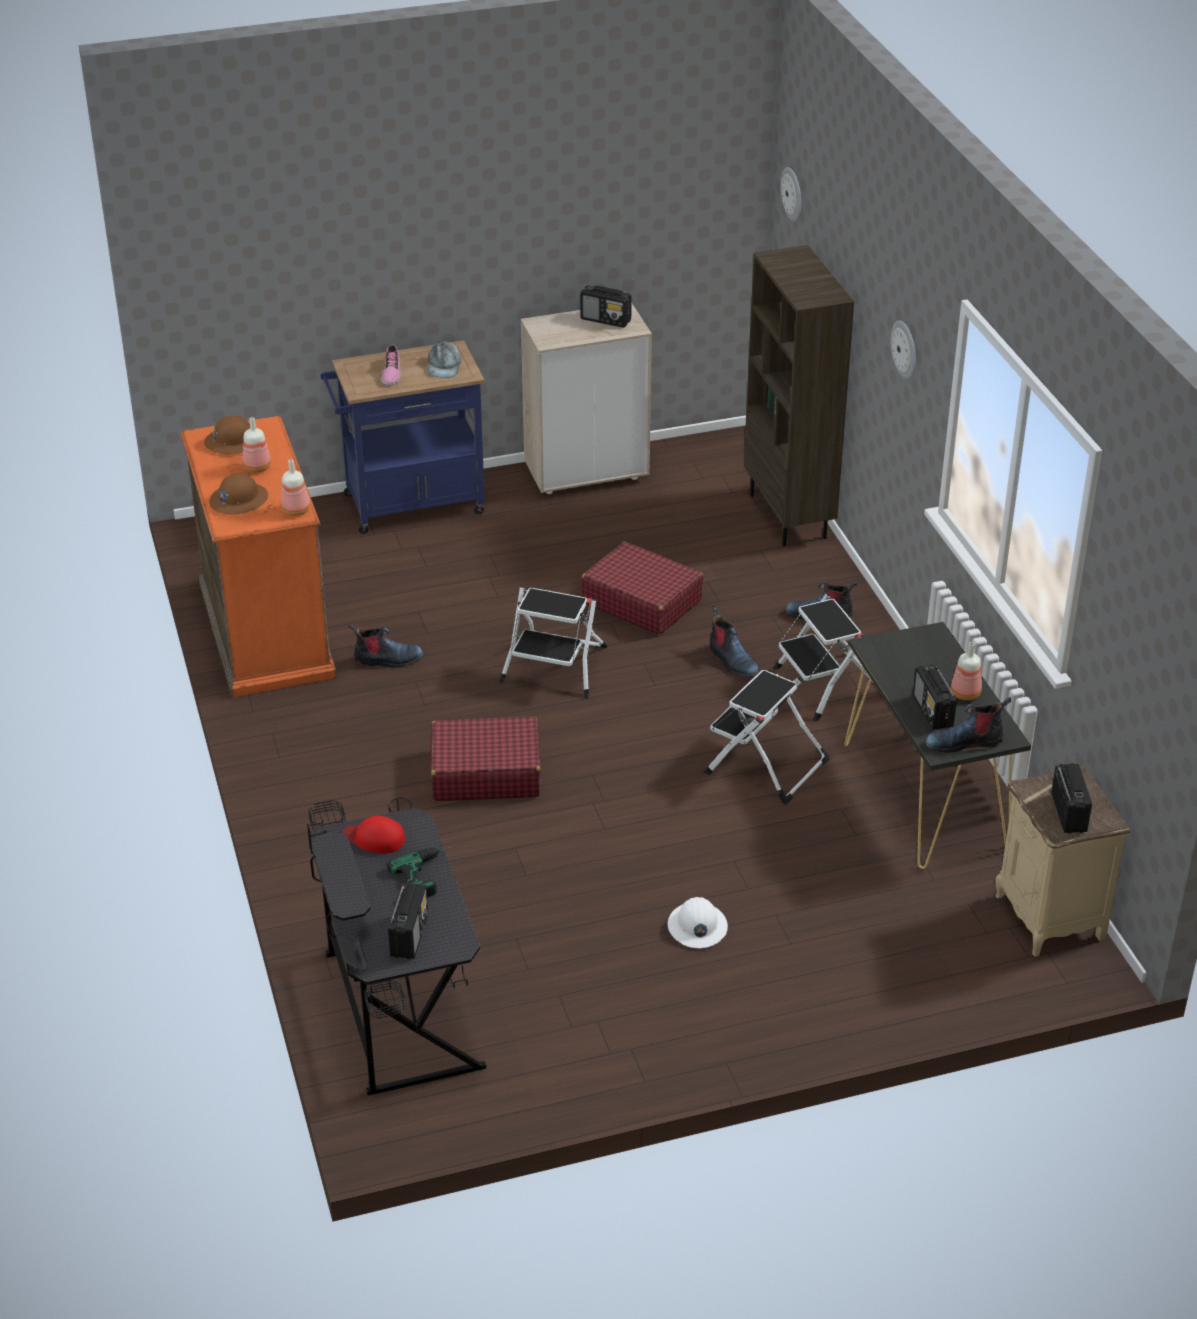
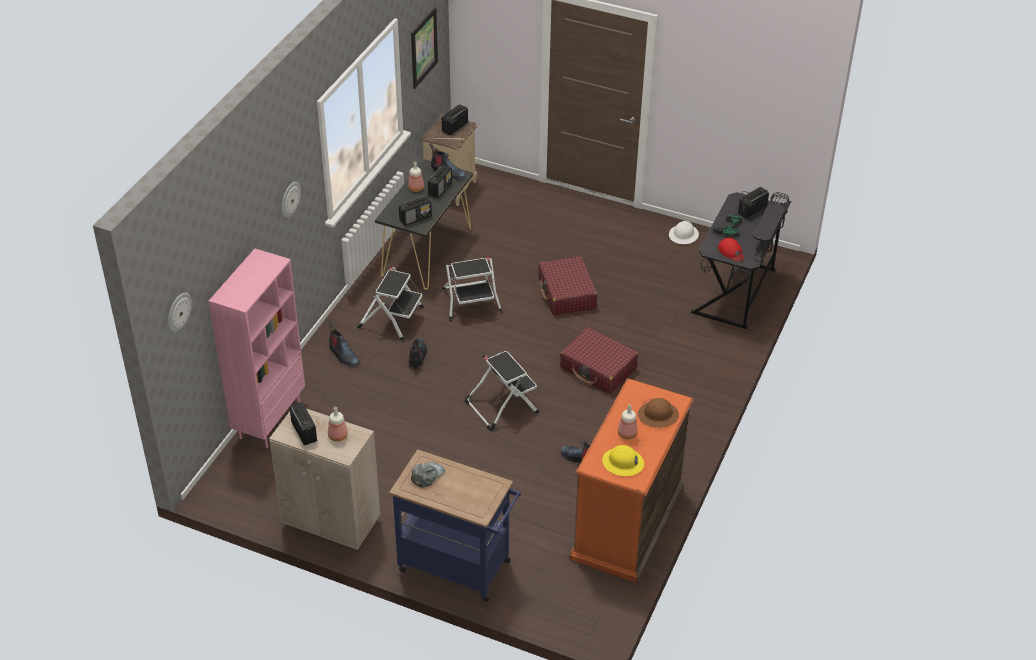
camera: 140 degrees left, 5 degrees up
(233, 441) = (623, 463): brown hard hat -> yellow hard hat
(296, 510) = (633, 390): bottle -> bottle (337, 436)
(391, 372) = (463, 490): shoe -> none
(641, 601) = (415, 415): red suitcase -> red suitcase (566, 294)
(697, 927) = (585, 257): white hard hat -> white hard hat (683, 235)
(789, 516) = (269, 420): brown bookcase -> pink bookcase
(896, 652) = (415, 218): none -> radio
(1133, 626) = (423, 47): none -> picture

